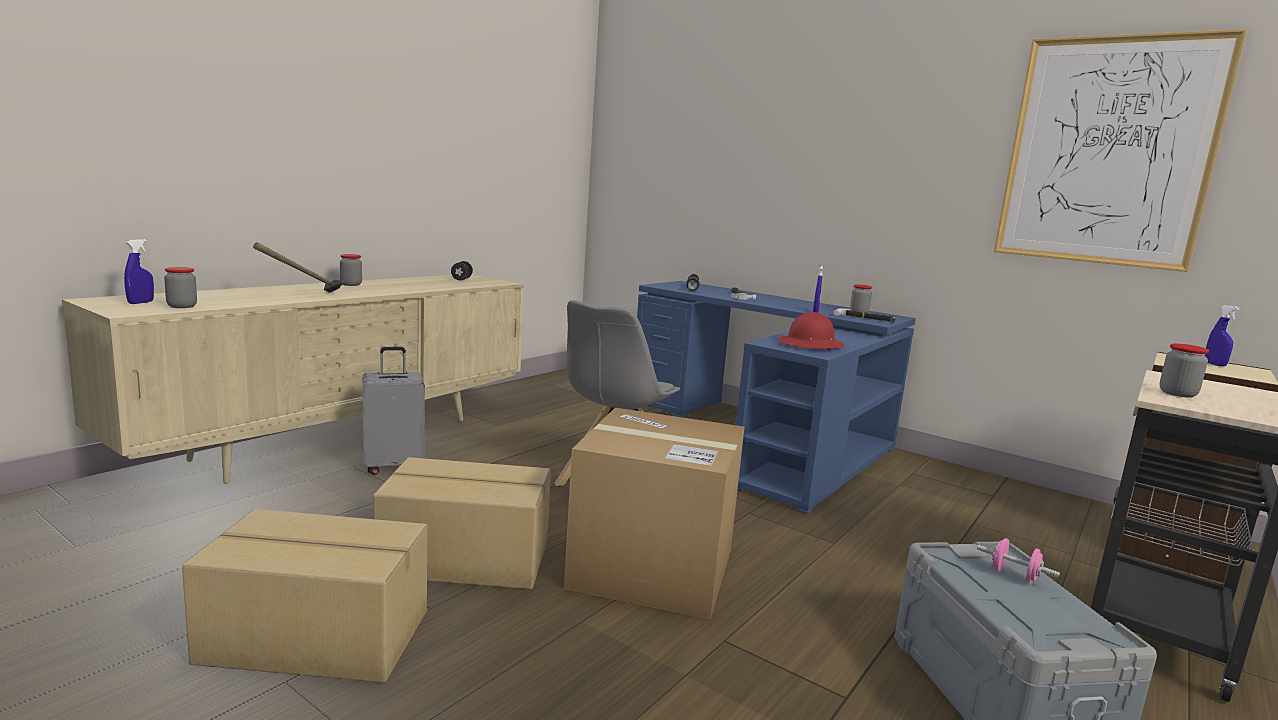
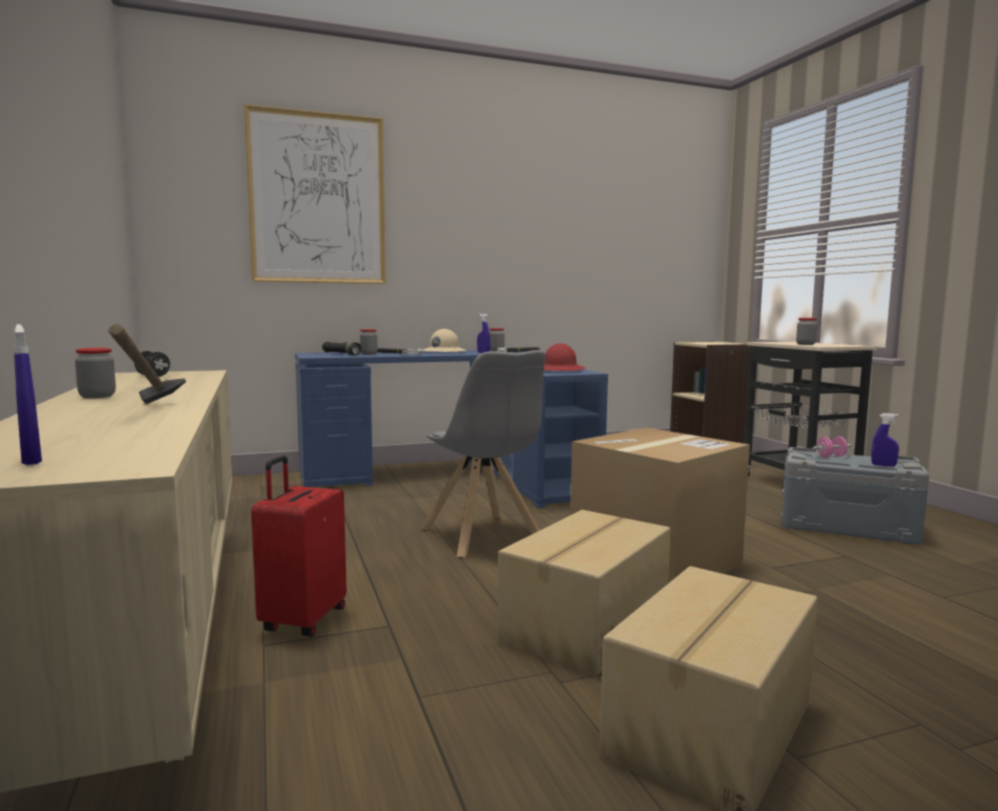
camera: 55 degrees left, 5 degrees down
(182, 306) = (129, 446): jar -> jar (368, 354)
(394, 466) = (302, 620): grey suitcase -> red suitcase
(789, 303) = (444, 352): none -> beige hard hat
(1108, 152) = (619, 222): picture -> picture (318, 199)
(1214, 364) = (708, 342): blue spray bottle -> blue spray bottle (883, 465)

